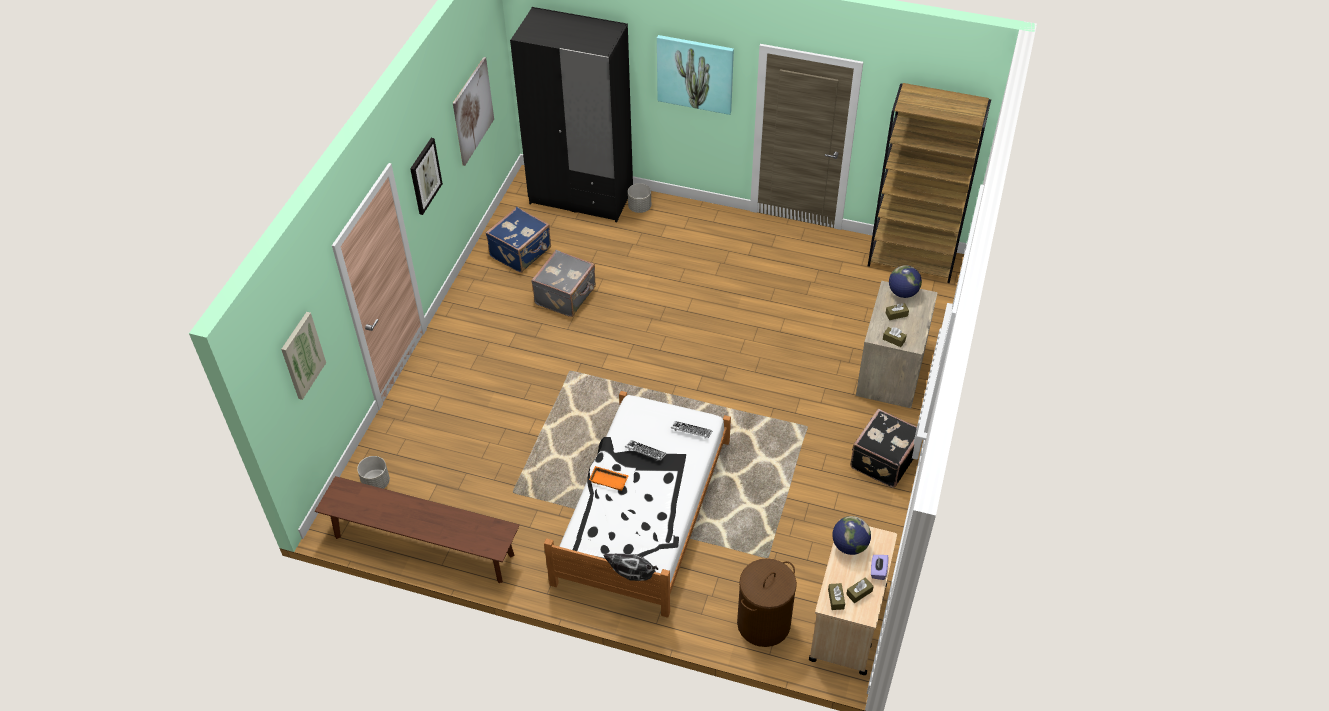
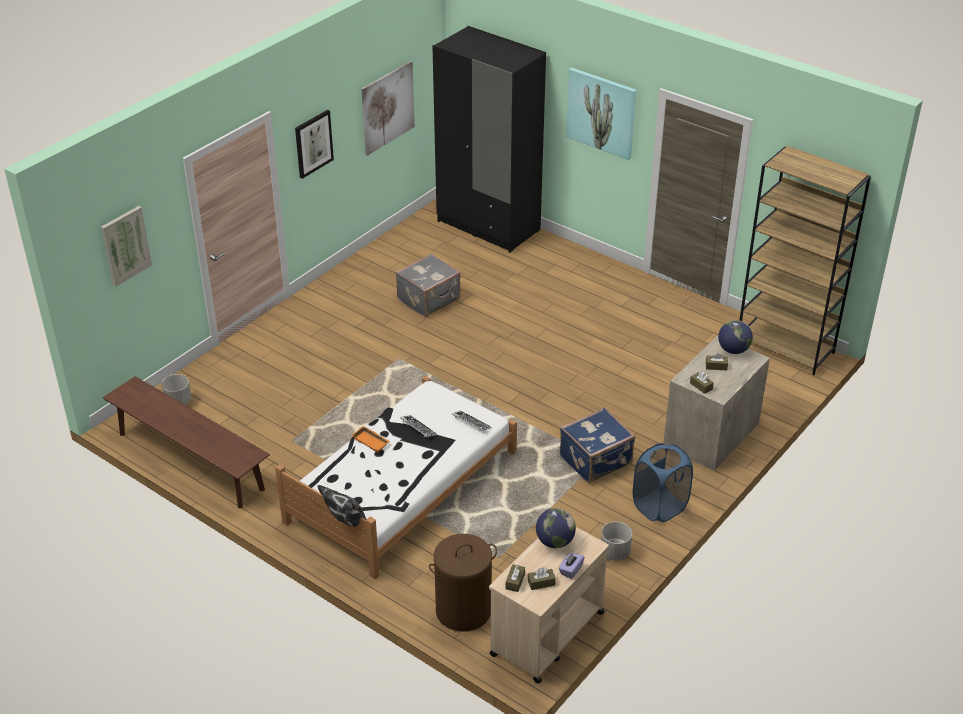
camera: 20 degrees right, 10 degrees down
(521, 252) = (408, 257): blue suitcase -> blue suitcase (596, 461)
(639, 207) = (538, 246): grey planter -> grey planter (615, 553)
(882, 460) = (659, 507): black suitcase -> blue laundry basket

